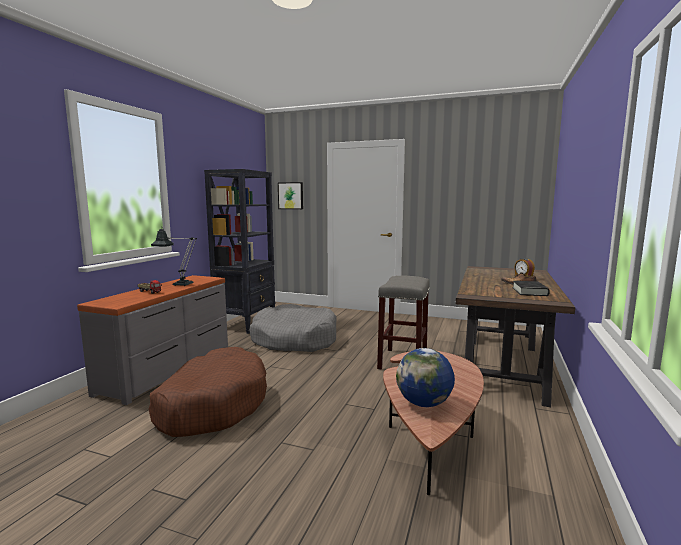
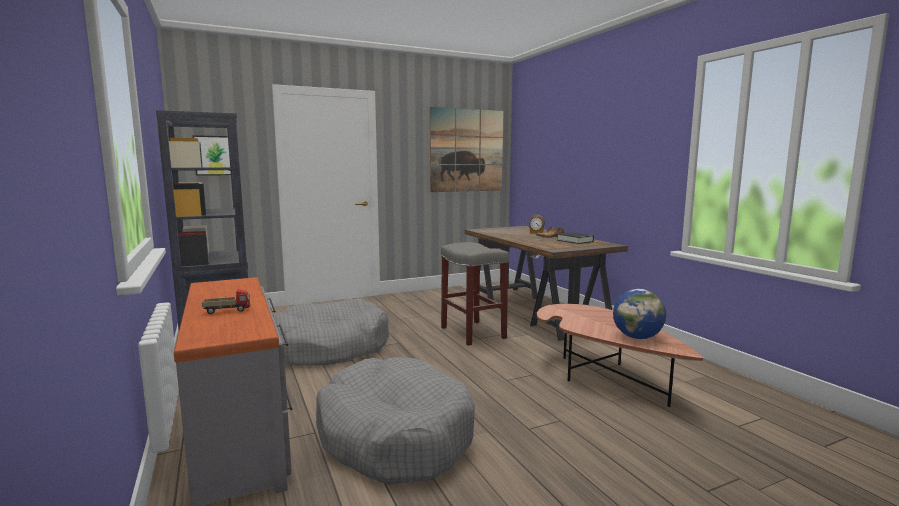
camera: 45 degrees left, 0 degrees up
(178, 284) = (227, 295): table lamp -> none
(212, 404) = (394, 436): brown dog bed -> grey dog bed
(496, 188) = (467, 150): none -> picture

